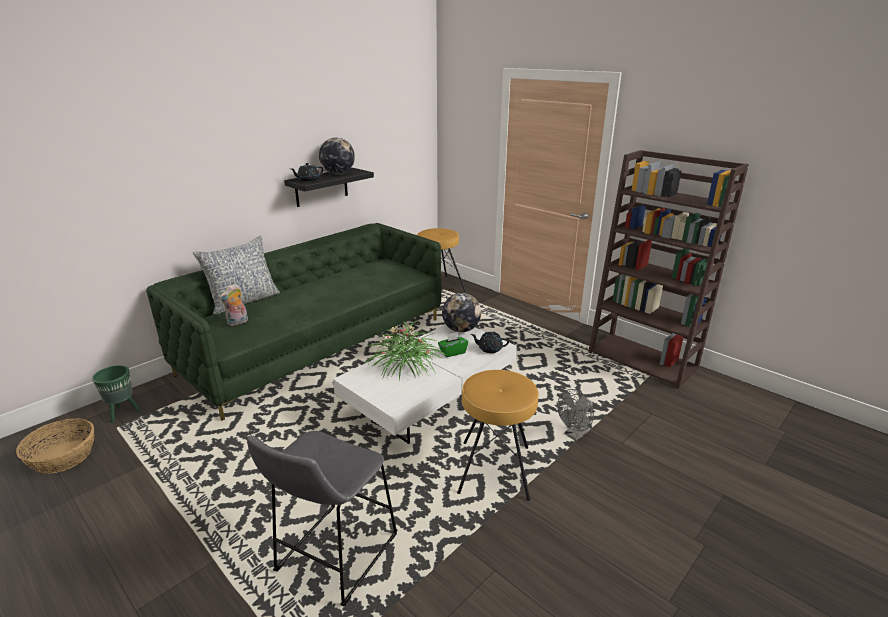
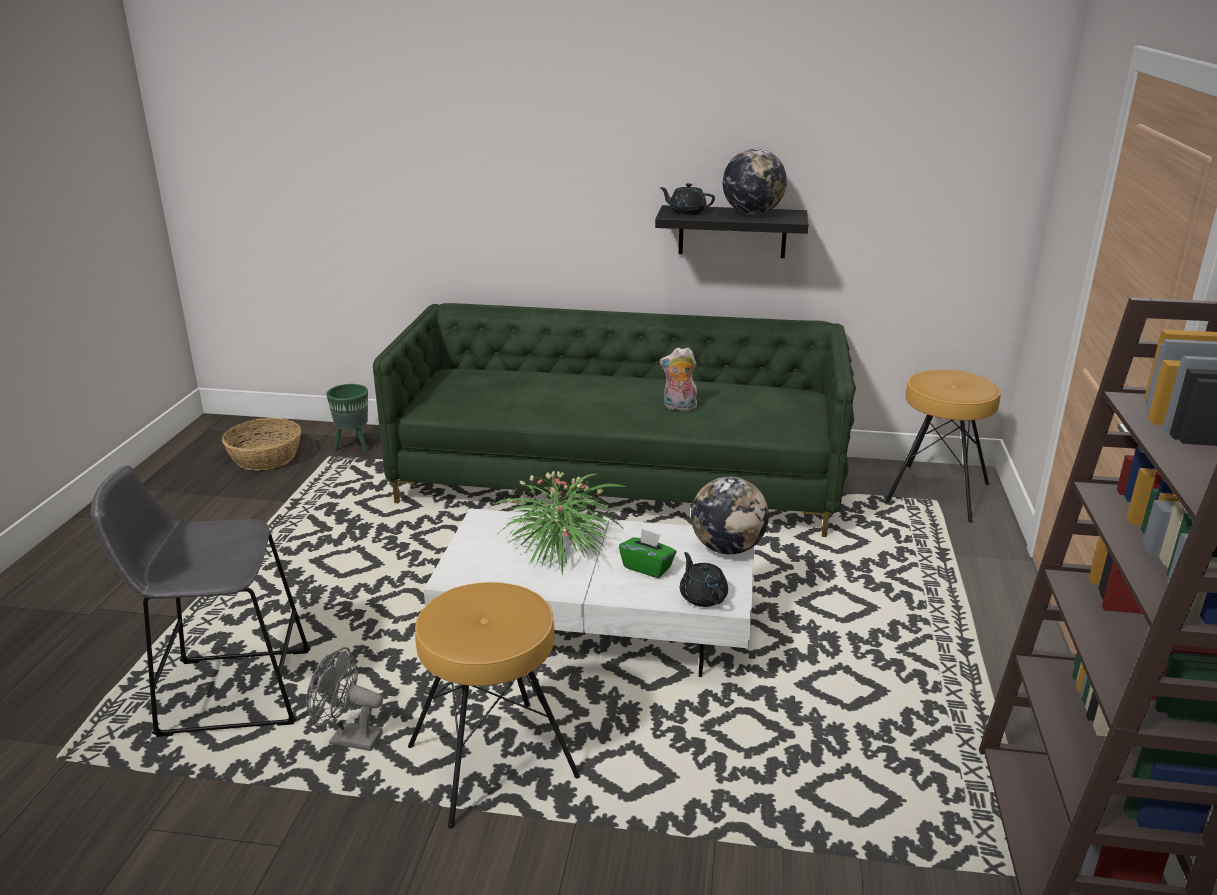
camera: 55 degrees right, 0 degrees up
(237, 322) = (478, 388): plush toy -> plush toy (679, 407)
(243, 301) = (532, 368): pillow -> none
(574, 434) = (672, 824): grey fan -> grey fan (348, 738)

